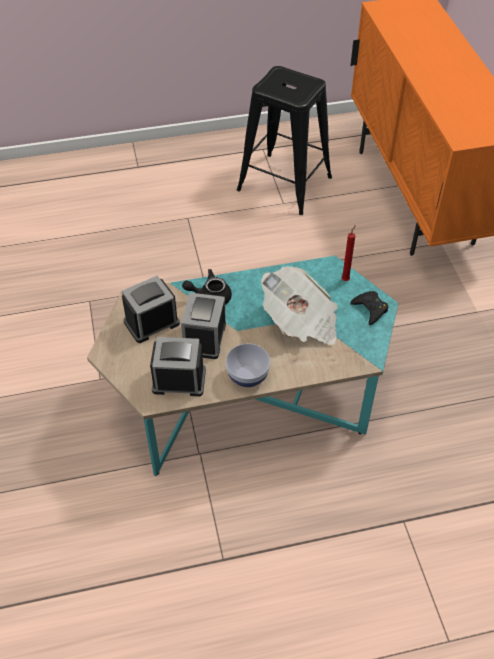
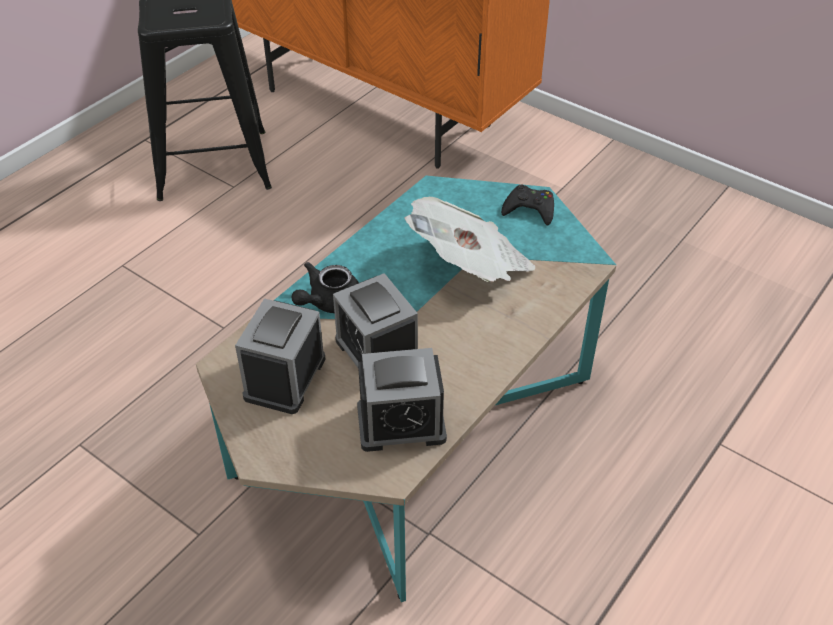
camera: 40 degrees left, 5 degrees down
(179, 380) = (401, 423): alarm clock -> alarm clock turned 150 degrees counterclockwise
(247, 376) = (480, 364): bowl -> none
(346, 279) = (467, 193): red candle -> none

